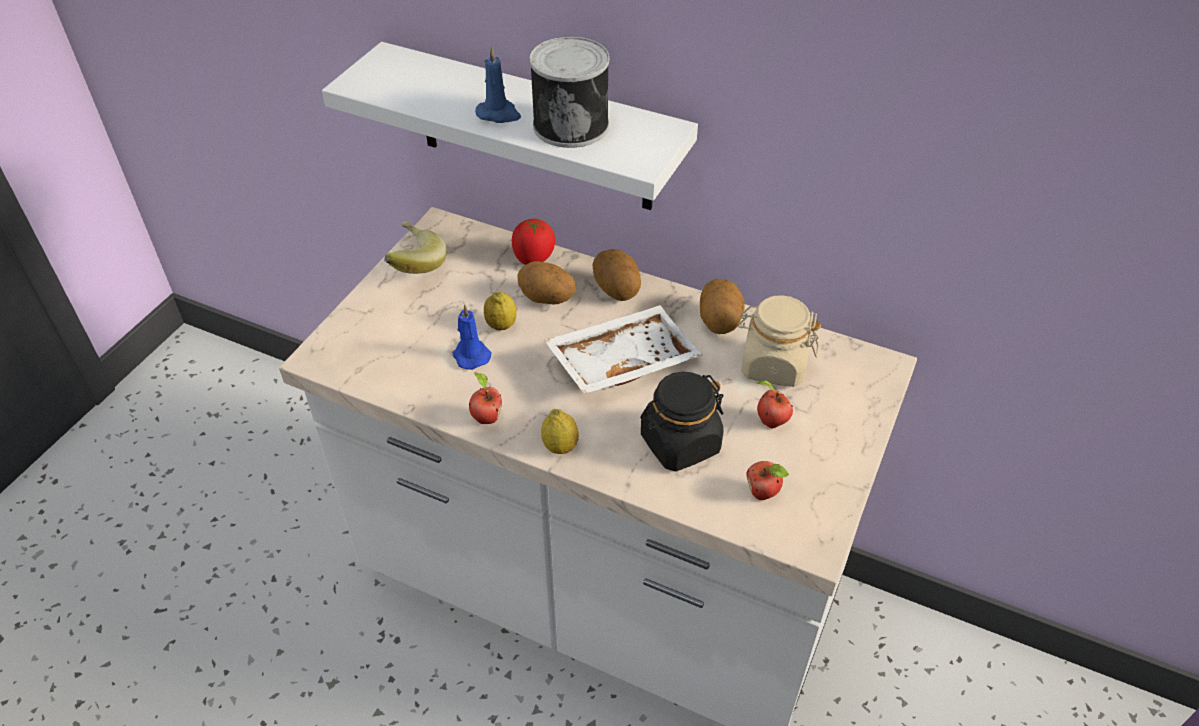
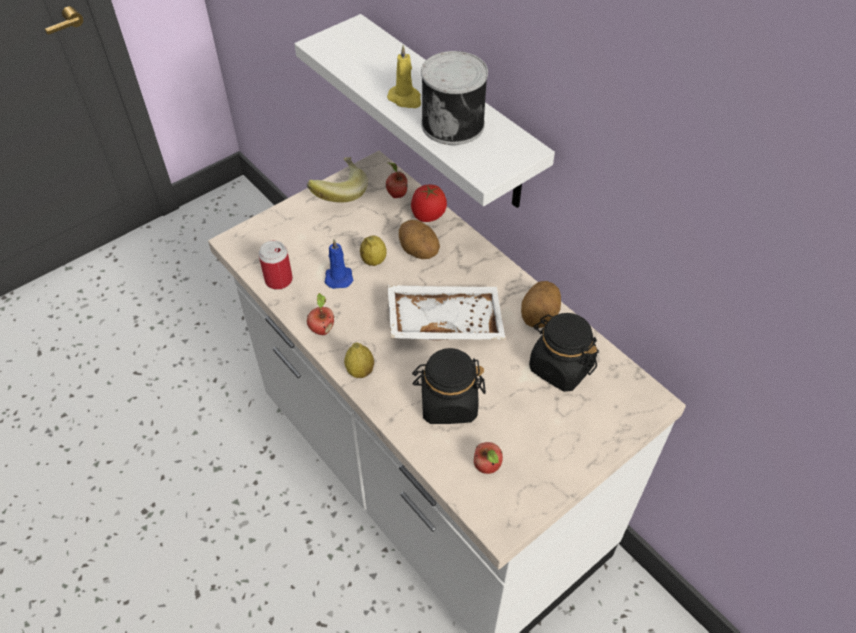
camera: 25 degrees right, 5 degrees up
(399, 382) = (279, 280): none -> can
(499, 114) = (405, 99): blue candle -> yellow candle
(617, 290) = (475, 262): potato -> none
(770, 422) = (528, 412): apple -> apple (396, 194)
(773, 365) = (560, 367): beige jar -> black jar

